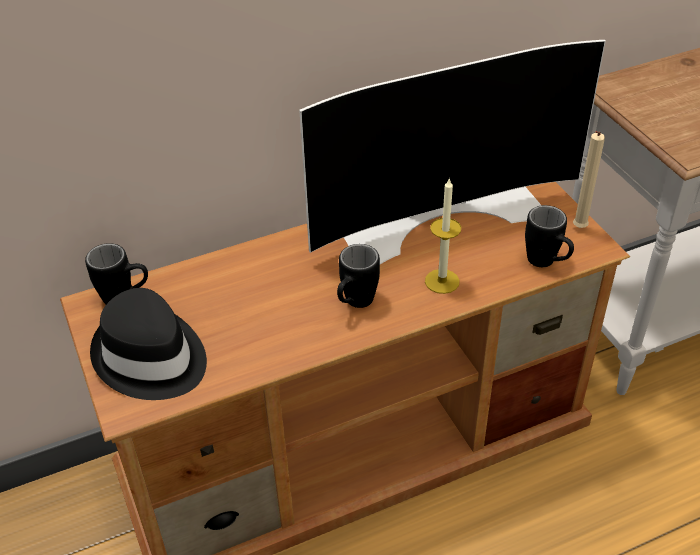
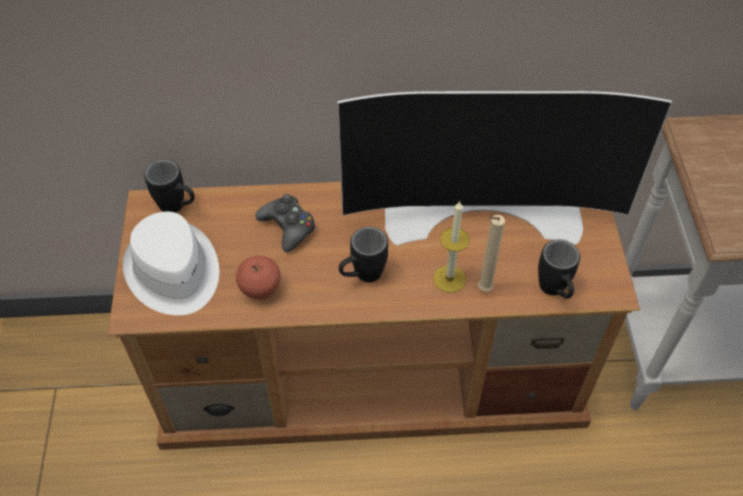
camera: 20 degrees right, 10 degrees up
(150, 358) = (173, 272): black hat -> white hat
(254, 282) = (288, 227): none -> black game controller
(255, 346) = (260, 289): none -> apple
(578, 229) = (604, 265): beige candle -> beige candle (482, 290)

